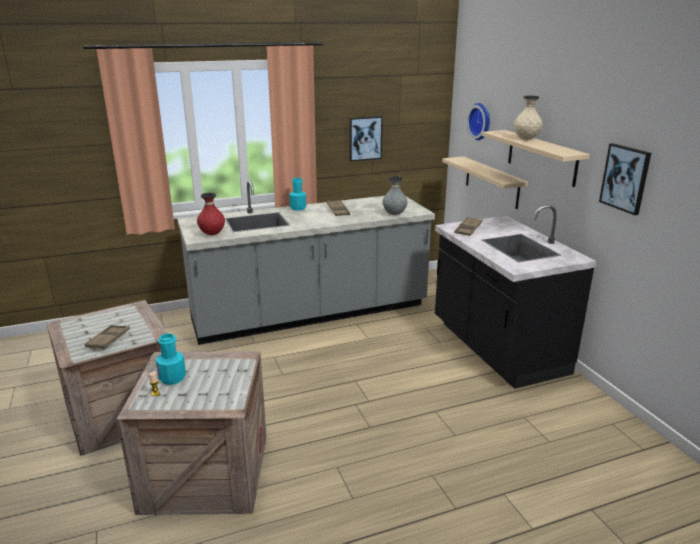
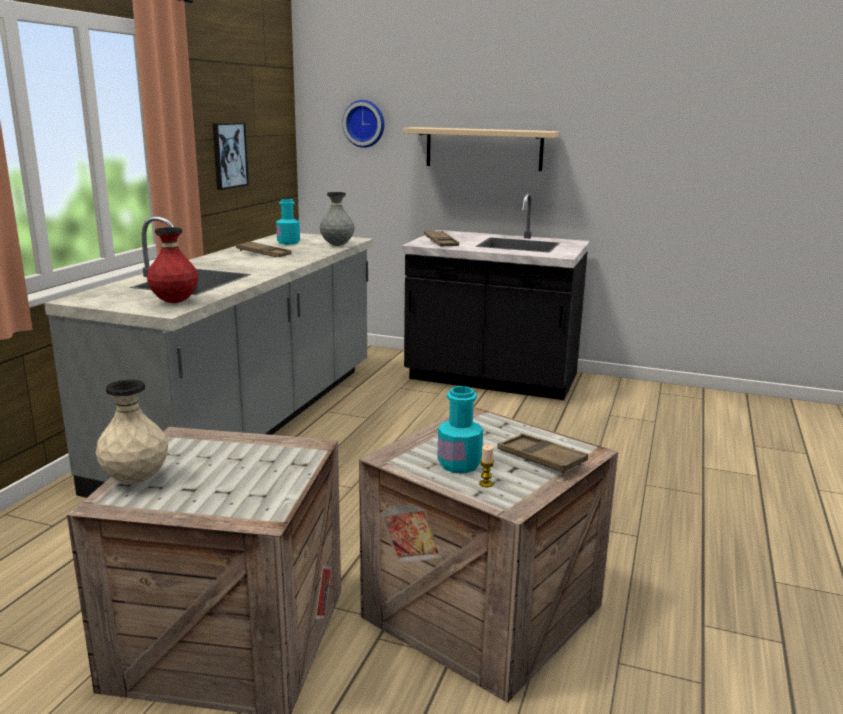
camera: 50 degrees left, 5 degrees down
(108, 340) = (256, 479): brown tray -> brown tray (541, 459)
(298, 208) = (204, 260): turquoise bottle -> turquoise bottle (288, 242)
(492, 182) = (398, 196): beige shelf -> none
(526, 139) = (469, 128): beige vase -> beige vase (136, 480)
(625, 178) = (611, 147): picture -> none

